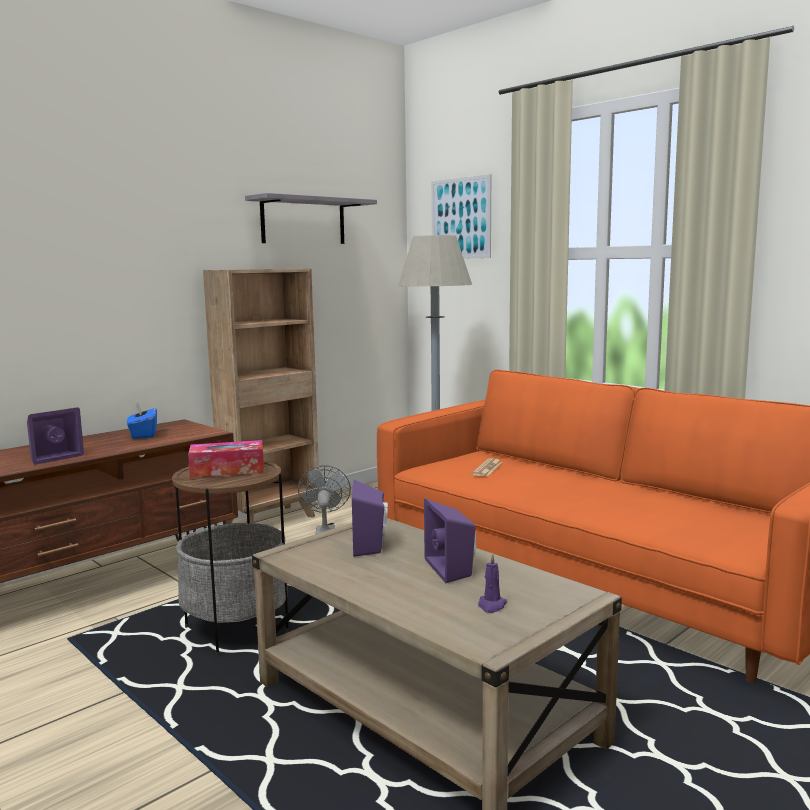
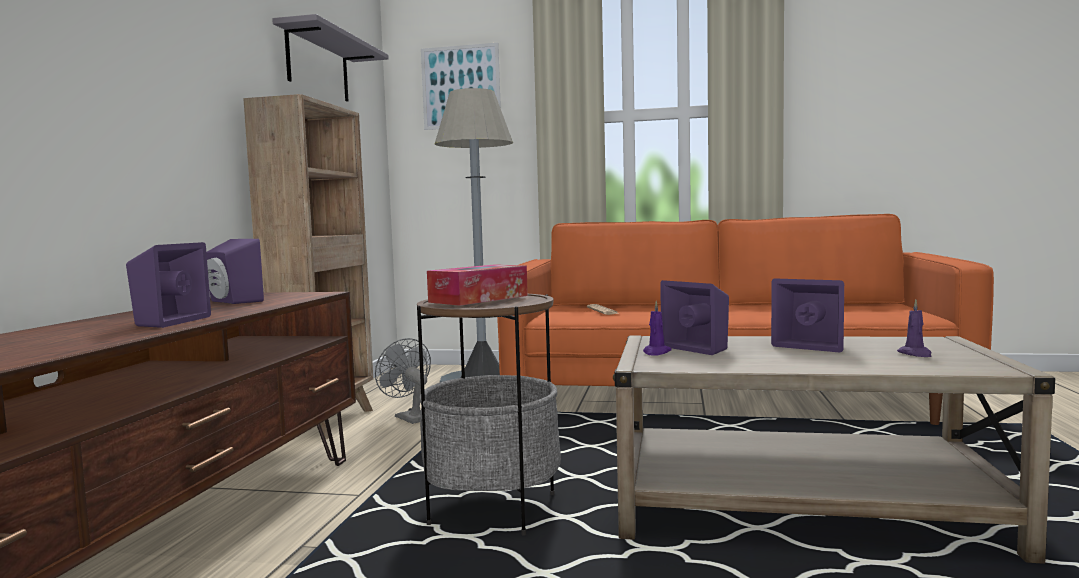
camera: 35 degrees left, 5 degrees down
(143, 435) = (231, 302): blue tissue box -> purple speaker
(327, 542) = (656, 352): none -> purple candle

